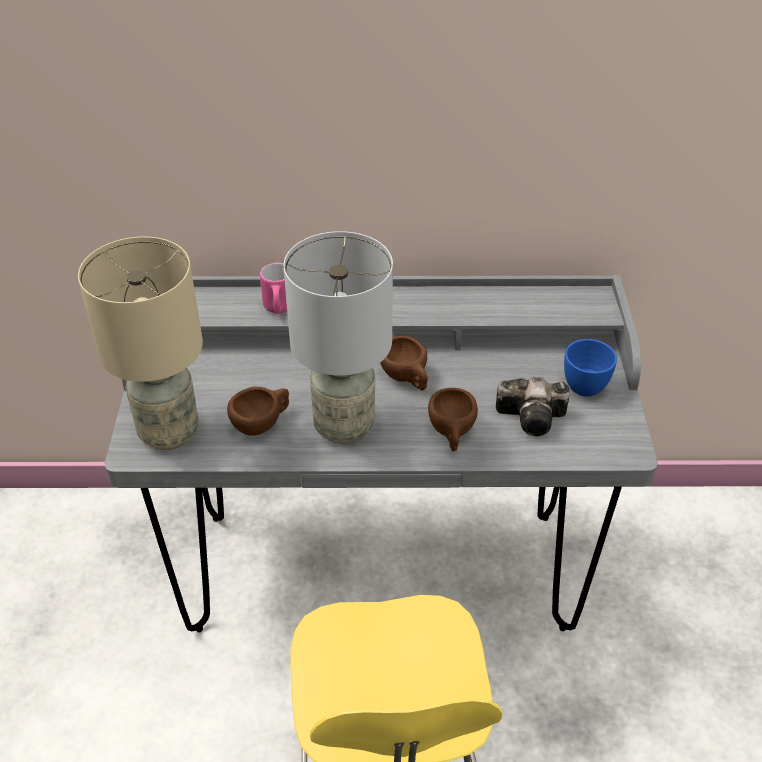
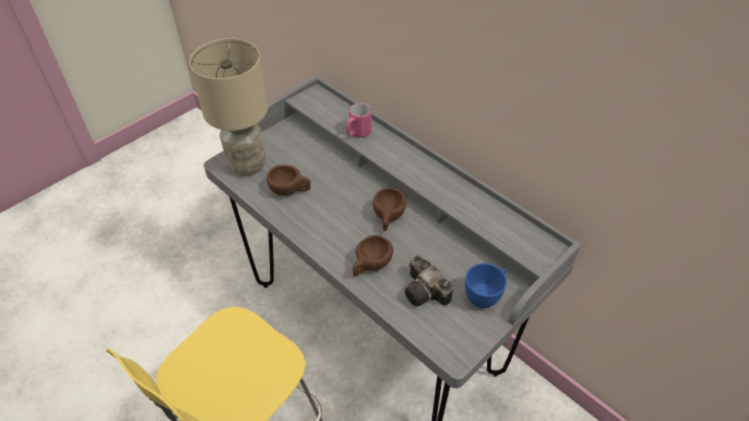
camera: 45 degrees right, 5 degrees up
(345, 426) = (324, 221): grey table lamp -> none

